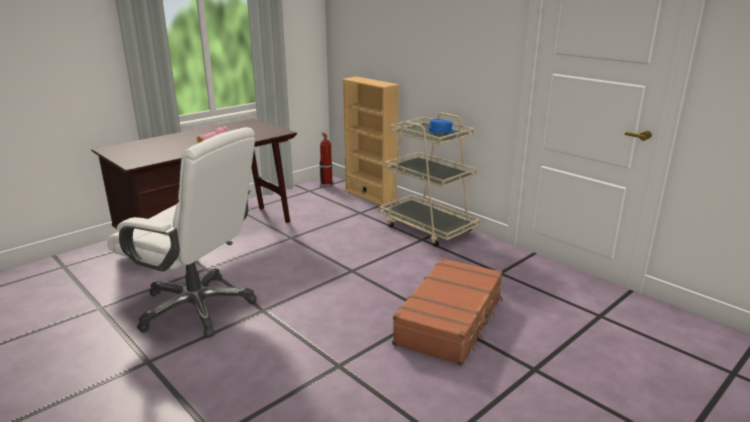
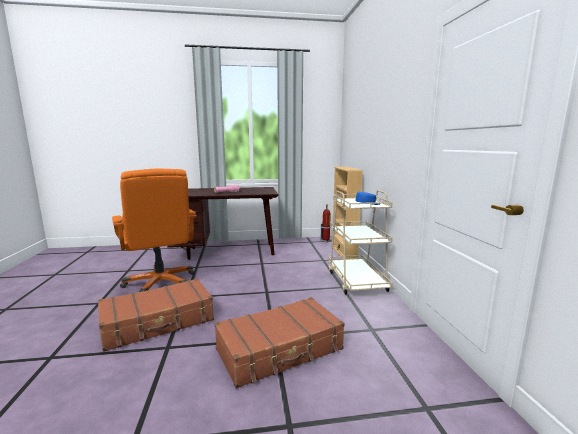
camera: 35 degrees right, 10 degrees down
(197, 307) = (161, 284): white office chair -> orange office chair
(282, 348) = (158, 322): none -> brown suitcase

